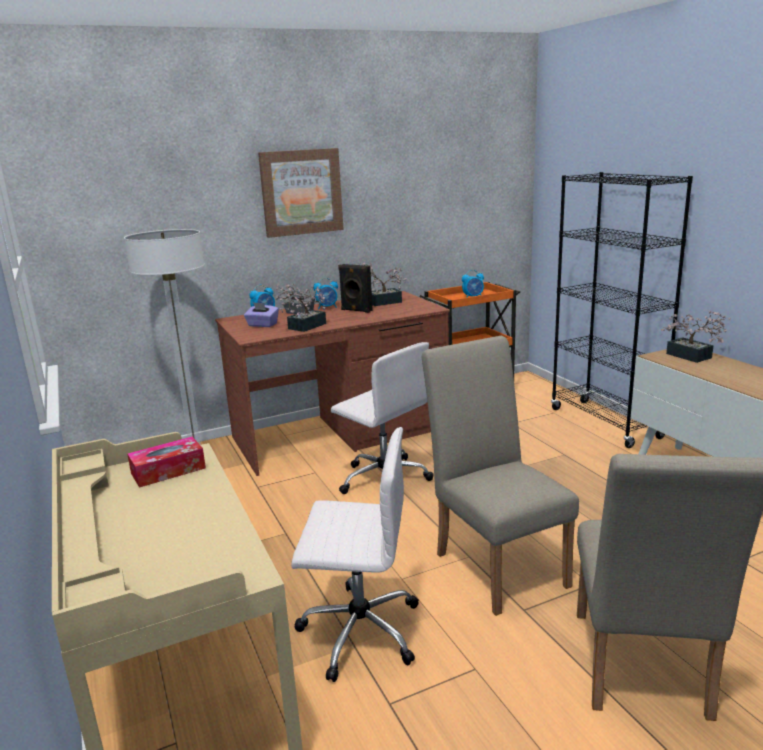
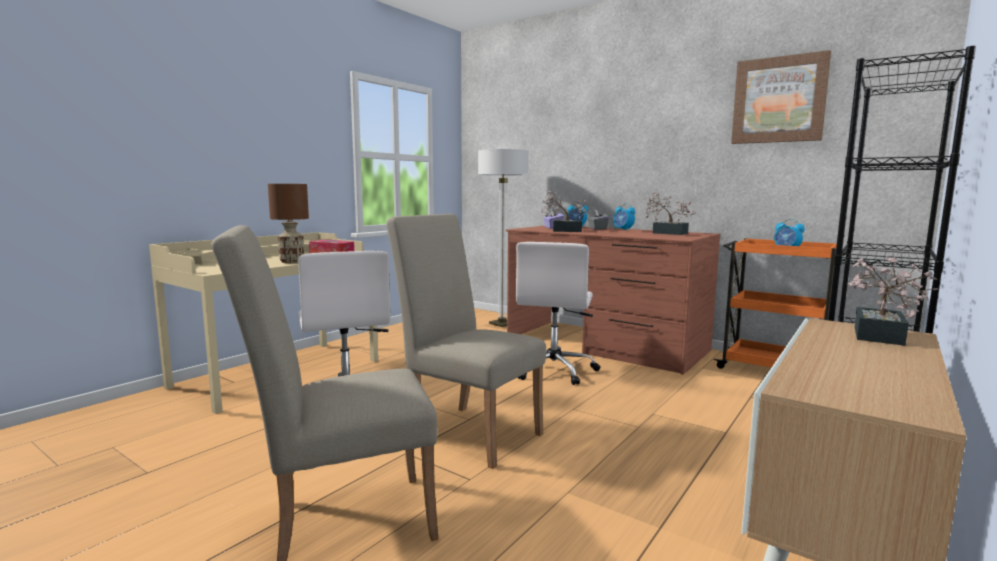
camera: 60 degrees right, 10 degrees down
(209, 505) = (292, 262): none -> brown table lamp
(301, 192) = (632, 130): picture -> picture (779, 100)
(356, 310) = (630, 232): black speaker -> none
(496, 563) = (467, 431): beige chair -> beige chair turned 90 degrees counterclockwise

